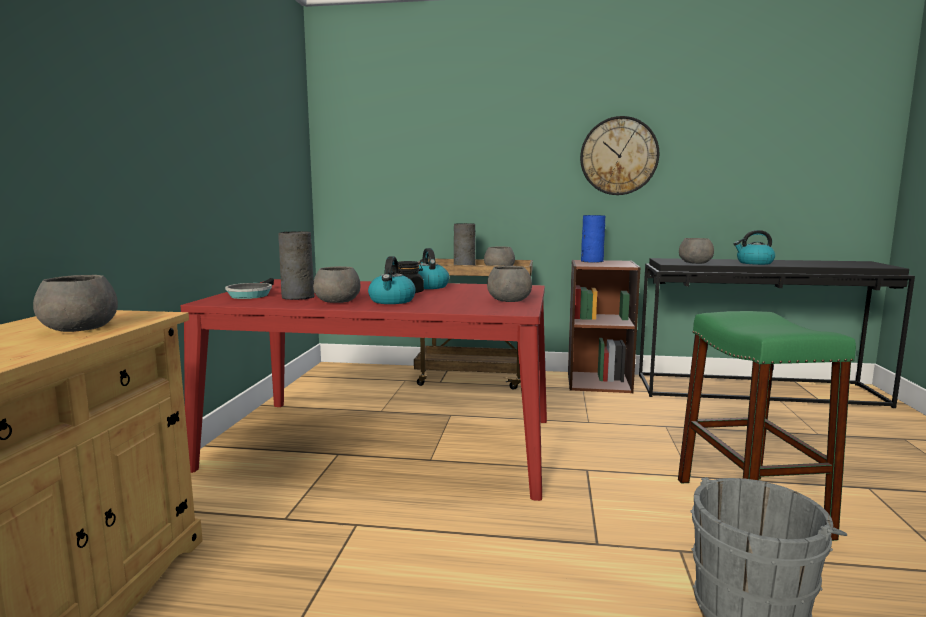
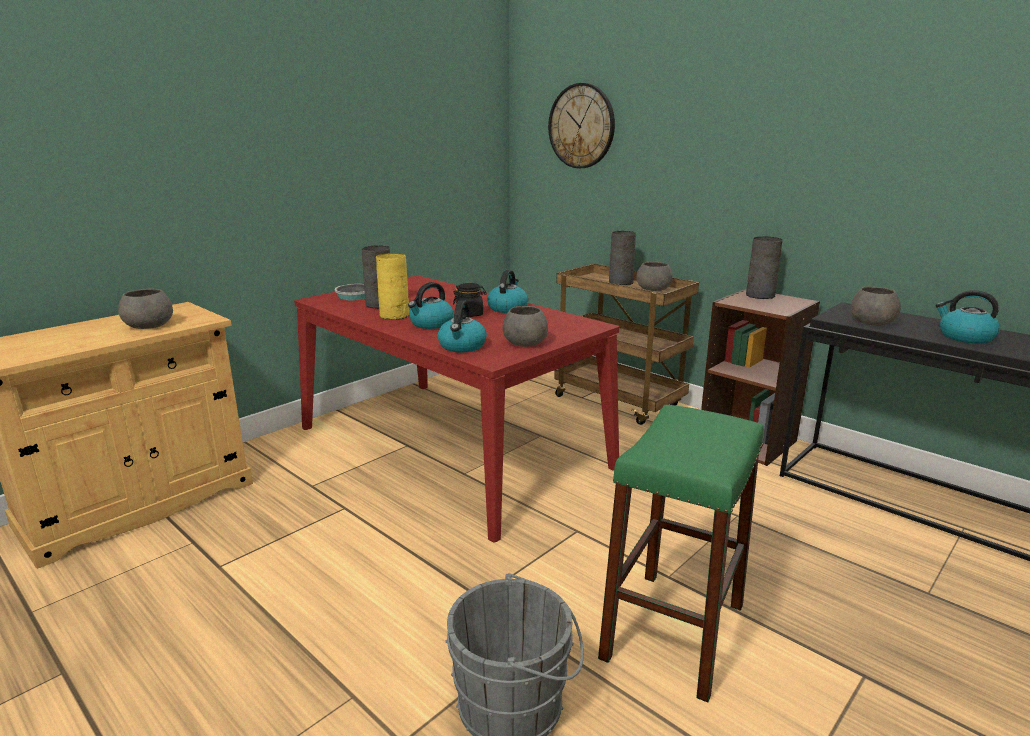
camera: 35 degrees right, 10 degrees up
(338, 301) = (394, 316): grey bowl -> yellow vase
(466, 308) = (462, 346): none -> kettle
(591, 261) = (759, 295): blue vase -> grey vase
(619, 156) = (821, 161): wall clock -> wall clock (581, 126)

